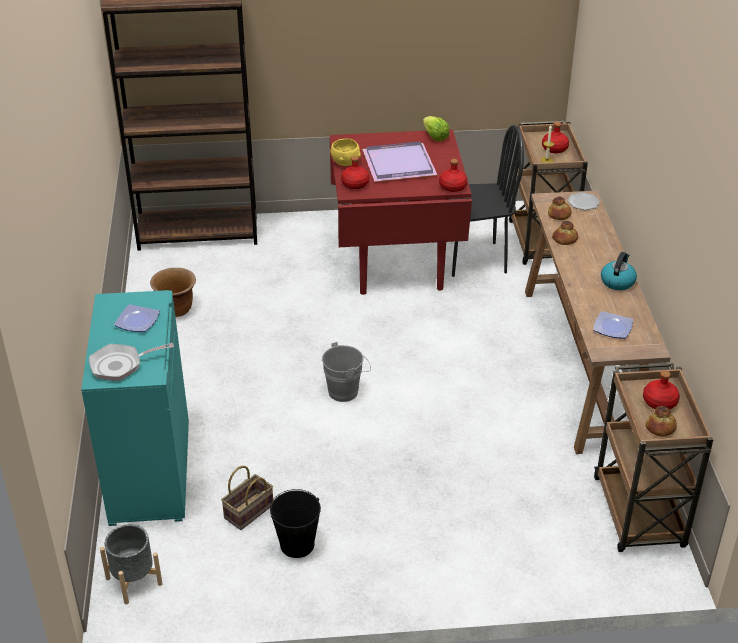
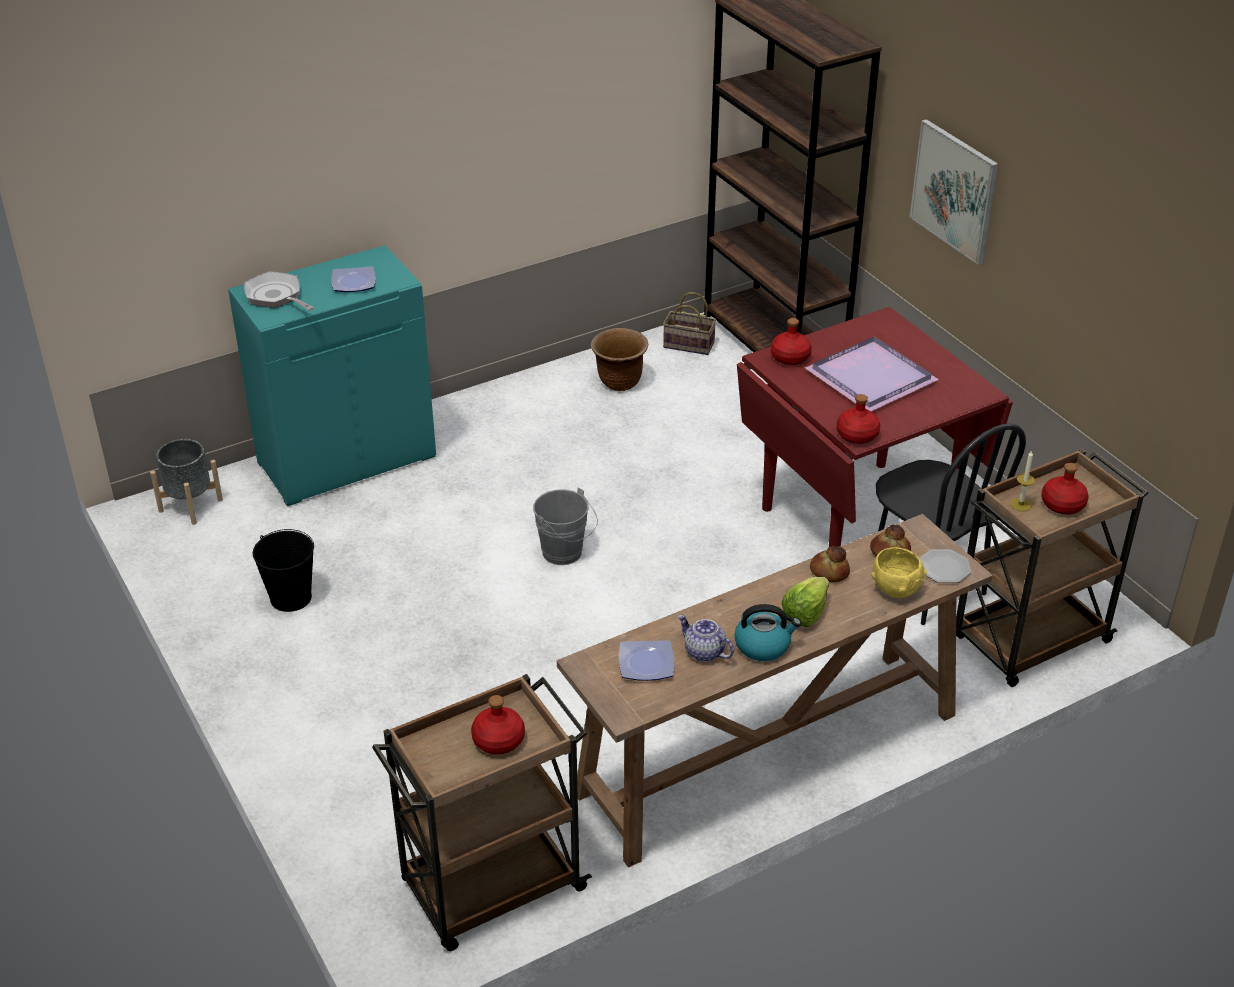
camera: 65 degrees right, 0 degrees up
(248, 513) = (321, 547): basket -> basket (687, 345)
(328, 43) = (954, 191): none -> picture
(345, 163) = (832, 336): yellow bowl -> yellow bowl (895, 589)
(434, 137) = (970, 387): lettuce -> lettuce (805, 614)
(612, 304) = (703, 652): none -> teapot
(660, 428) = (443, 751): bread -> none

